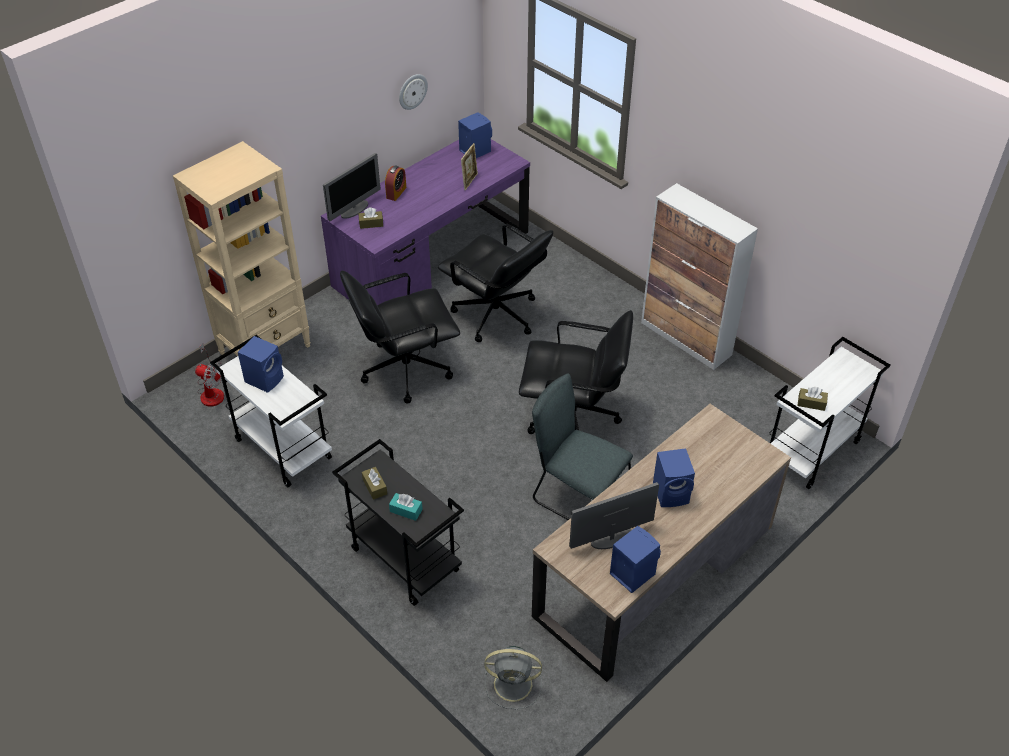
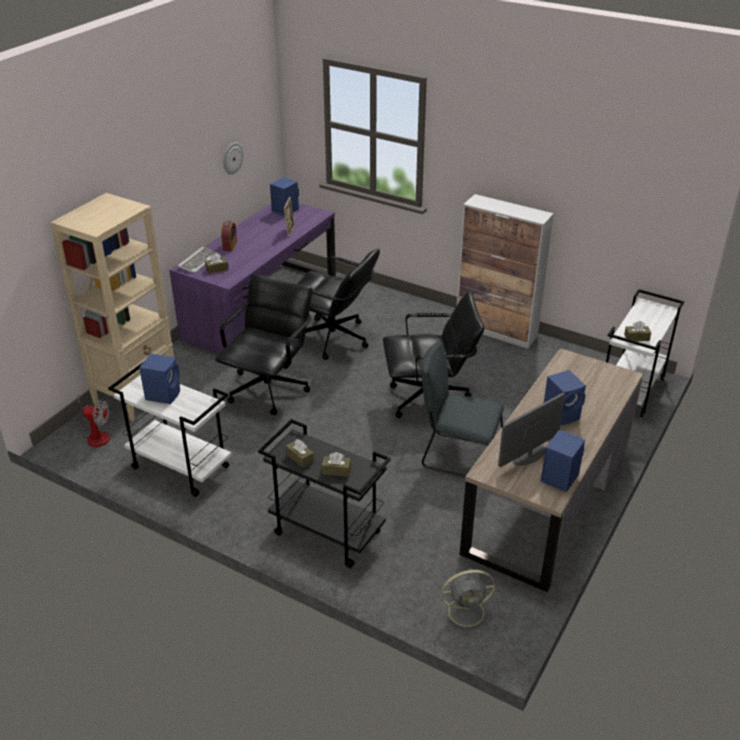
camera: 15 degrees left, 10 degrees down
(354, 209) = (198, 261): monitor -> keyboard
(405, 369) = (269, 389): black office chair -> black office chair turned 150 degrees clockwise
(406, 510) = (336, 470): turquoise tissue box -> brown tissue box

